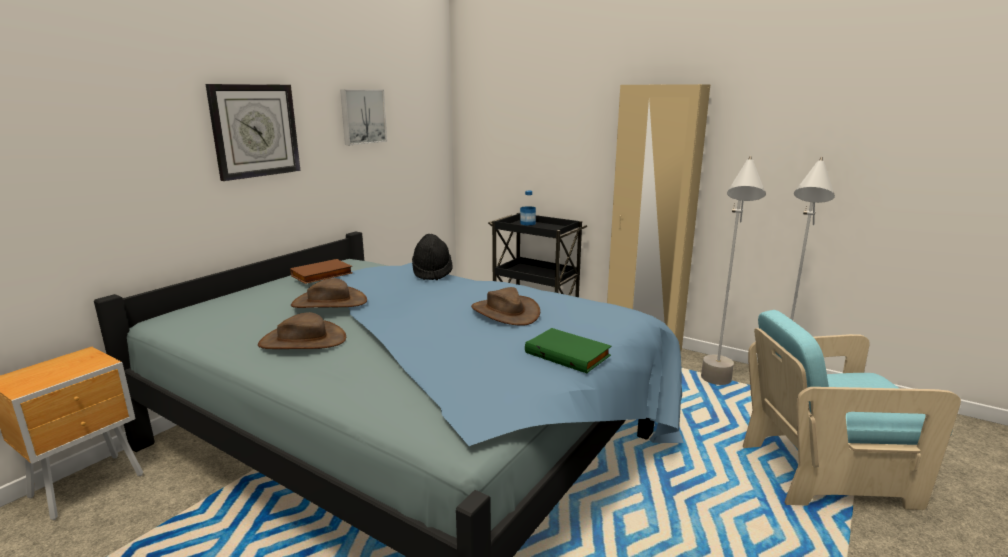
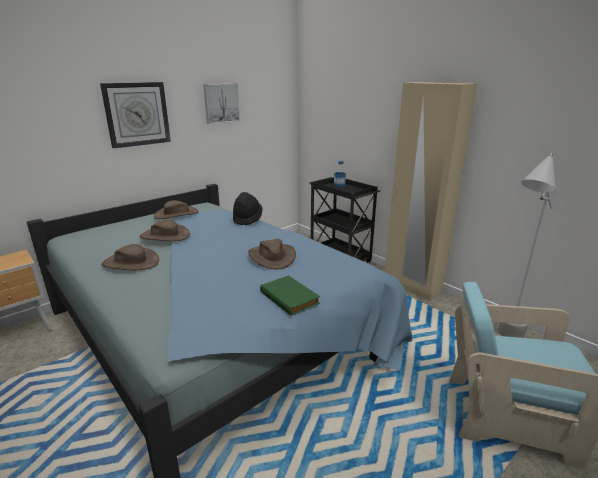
camera: 15 degrees right, 5 degrees up
(322, 275) = (176, 214): brown book -> brown hat
(716, 390) = (453, 331): grey floor lamp -> none

